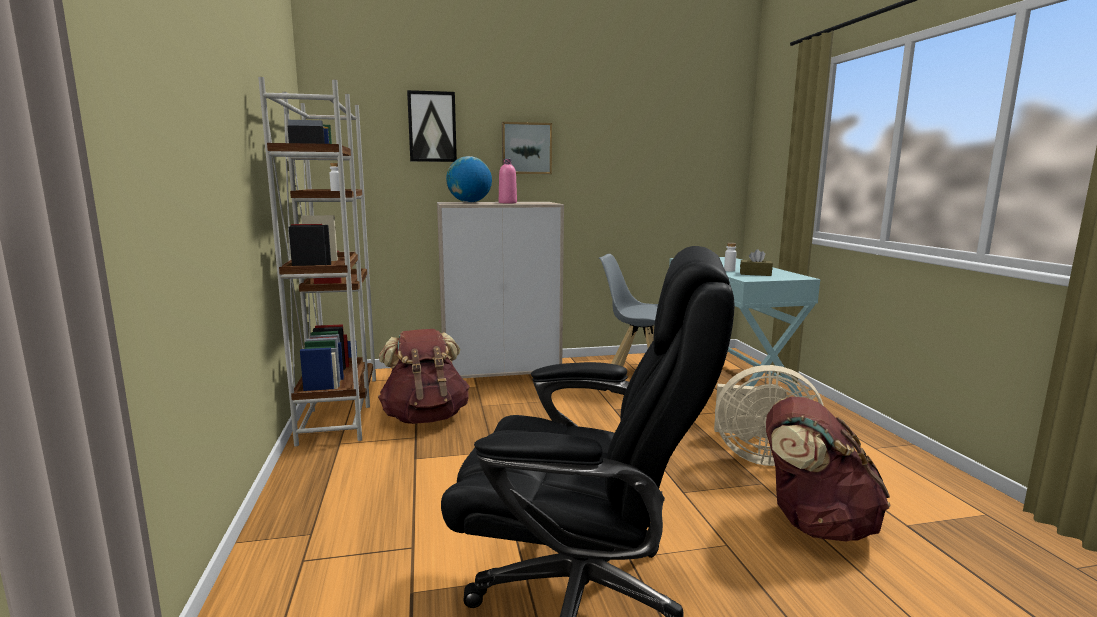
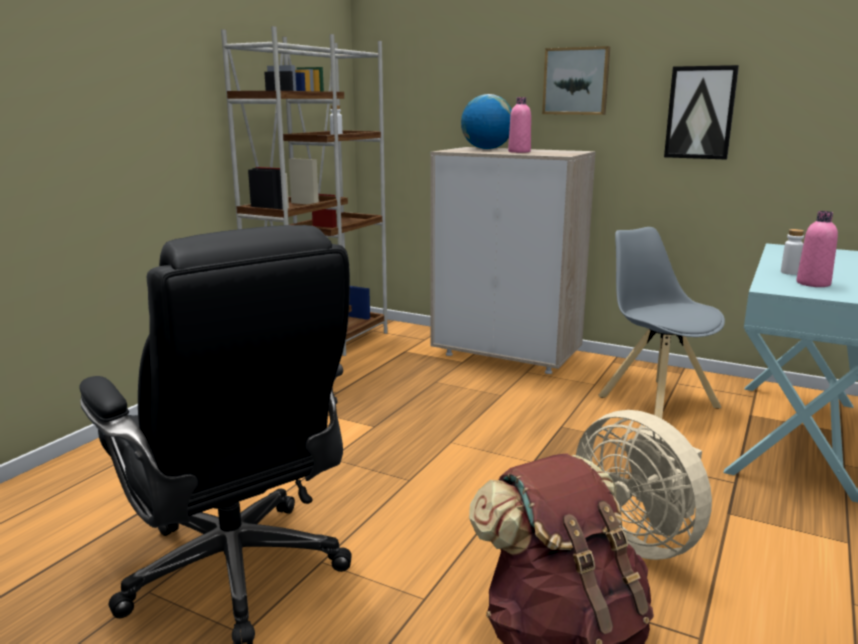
camera: 40 degrees right, 5 degrees up
(425, 417) = (371, 378): brown backpack -> none
(432, 127) = (470, 59): picture -> picture (700, 112)
(755, 274) = (813, 283): brown tissue box -> pink bottle

